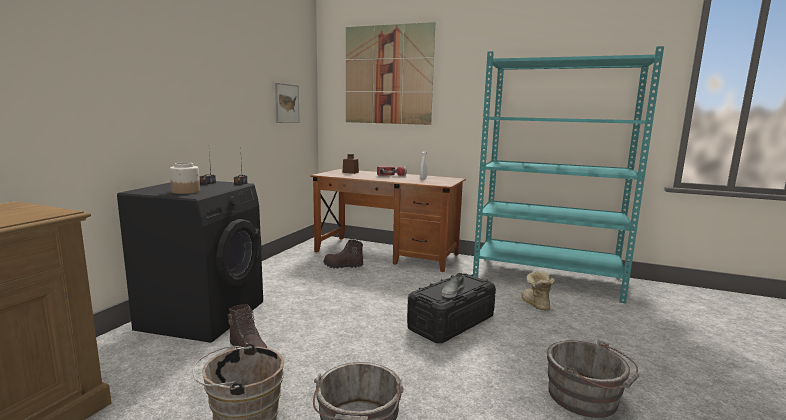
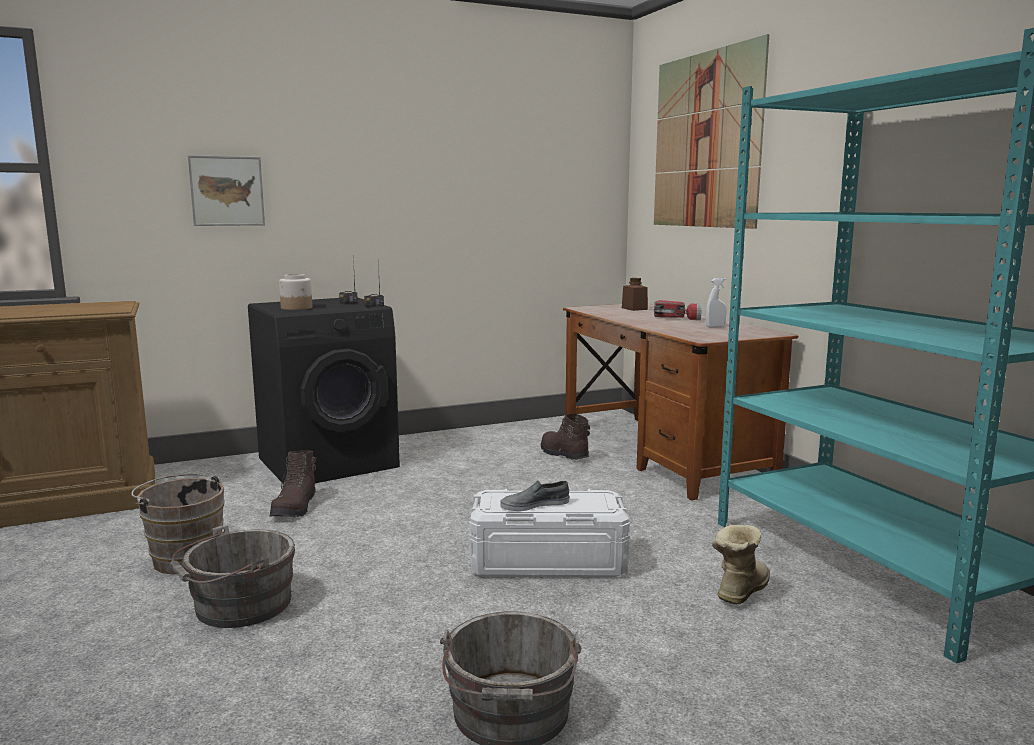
camera: 45 degrees right, 0 degrees up
(286, 103) = (550, 197): picture -> picture (227, 191)
(451, 322) = (548, 561): black storage box -> white storage box

